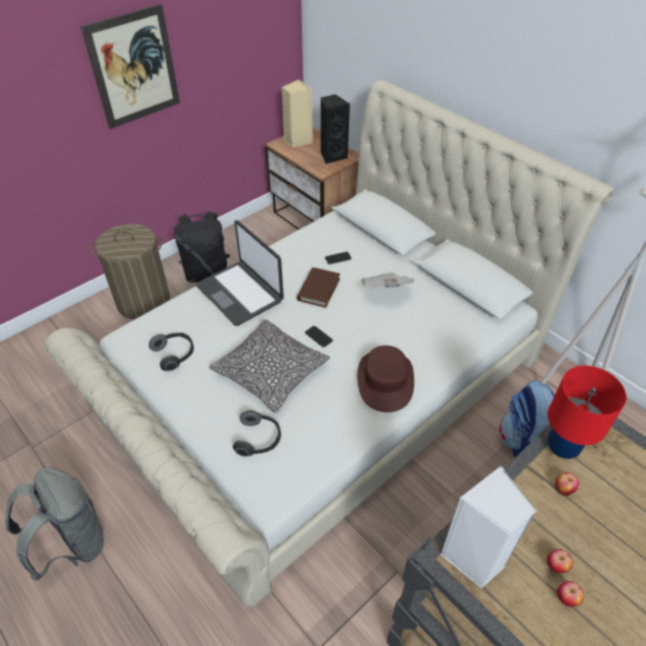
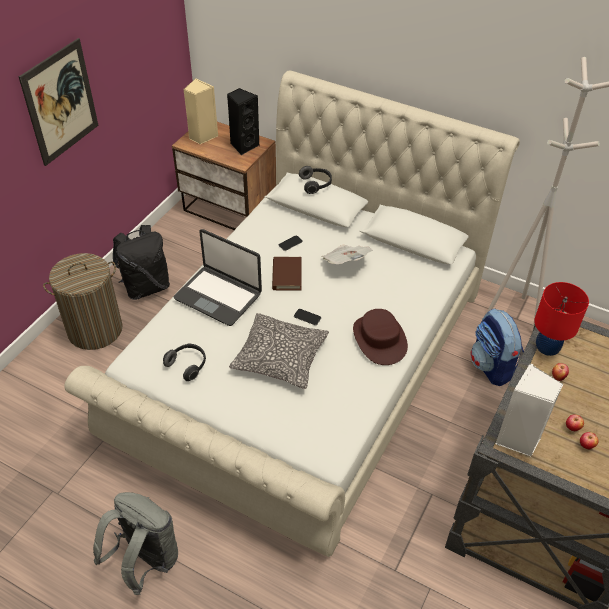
camera: 20 degrees left, 0 degrees up
(259, 440) = (298, 415): headphones -> headphones (316, 184)

